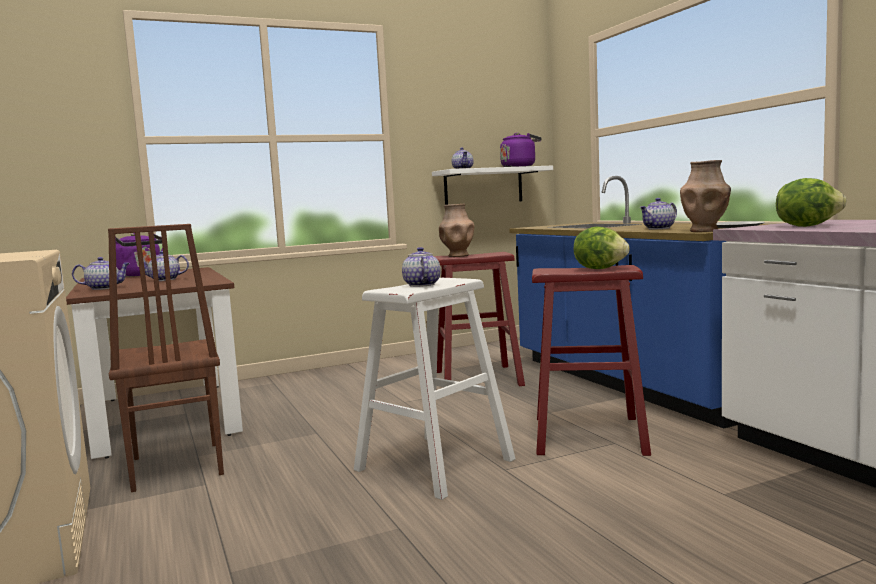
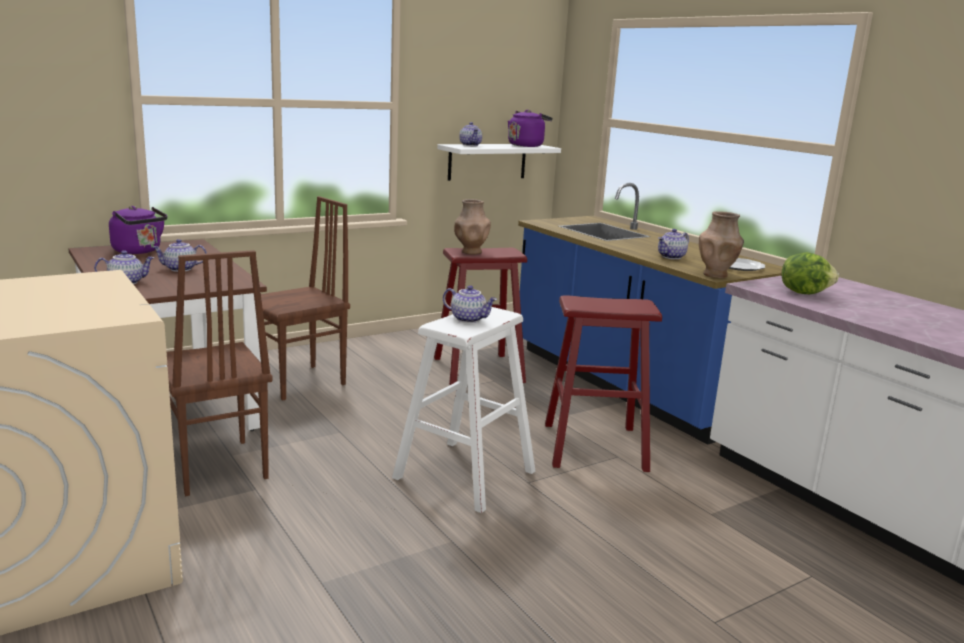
camera: 10 degrees left, 10 degrees up
(296, 396) = (300, 382): none -> brown chair
(420, 285) = (469, 319): teapot -> teapot turned 135 degrees clockwise
(600, 269) = (624, 305): lettuce -> none

